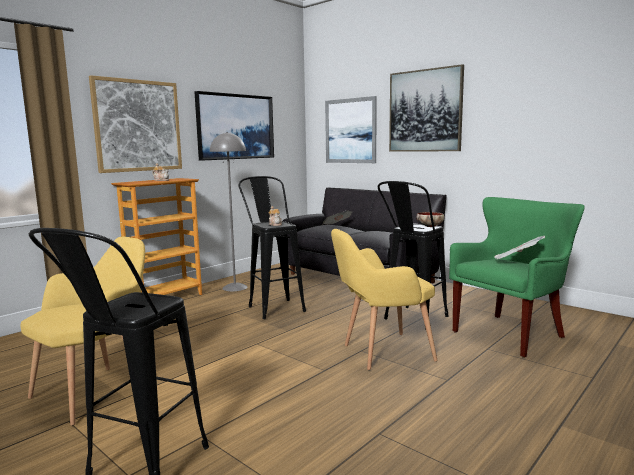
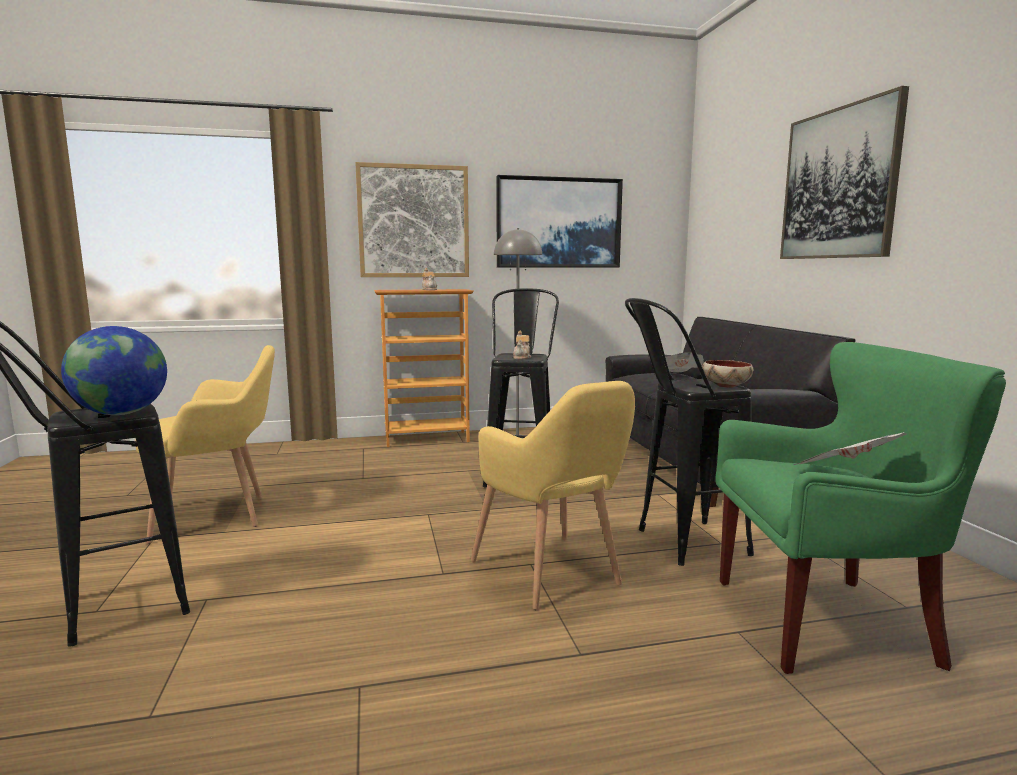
camera: 35 degrees right, 0 degrees up
(152, 301) = (121, 414): none -> globe
(350, 131) = (736, 226): picture -> none
(381, 353) = (552, 576): yellow armchair -> yellow armchair turned 135 degrees counterclockwise

